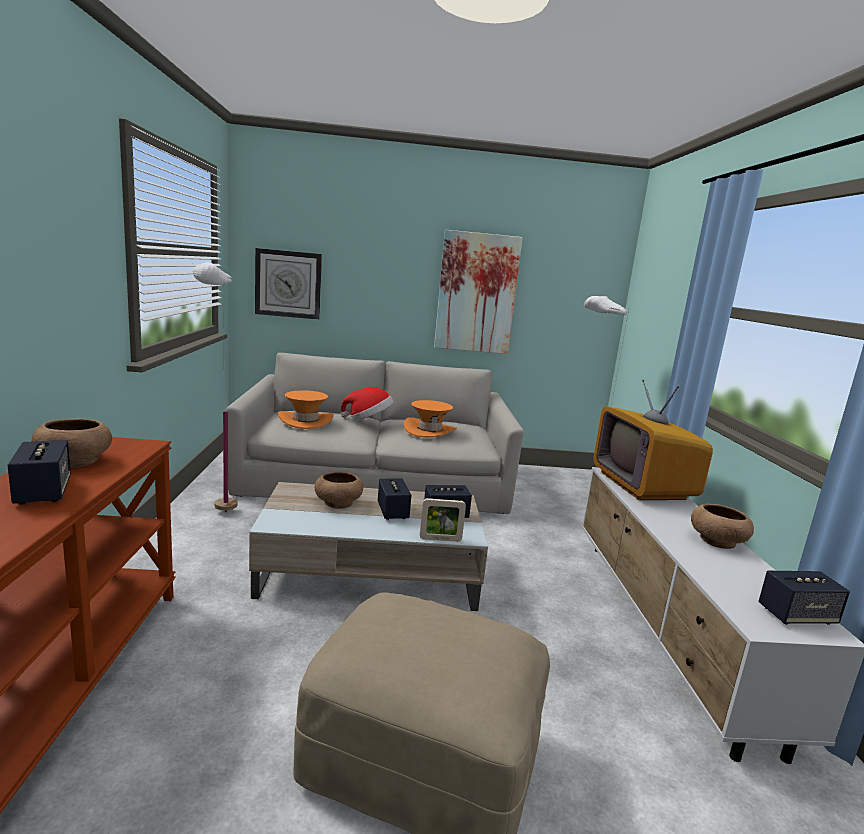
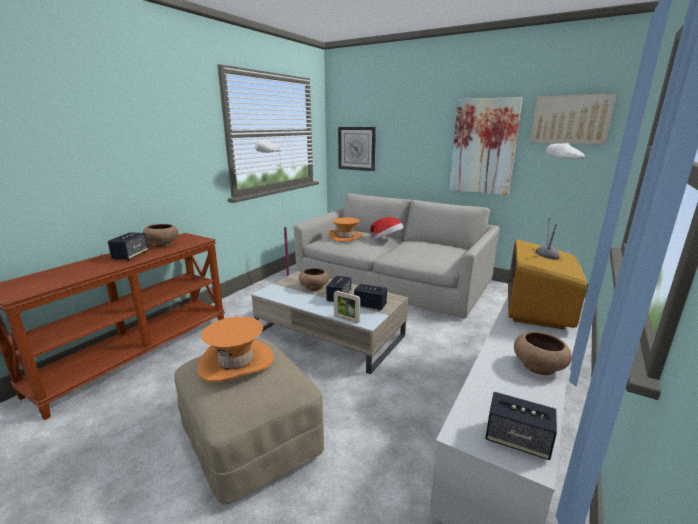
camera: 35 degrees right, 5 degrees up
(429, 430) = (421, 250): orange hat -> orange hat (236, 362)
(572, 268) = (570, 119): none -> picture

